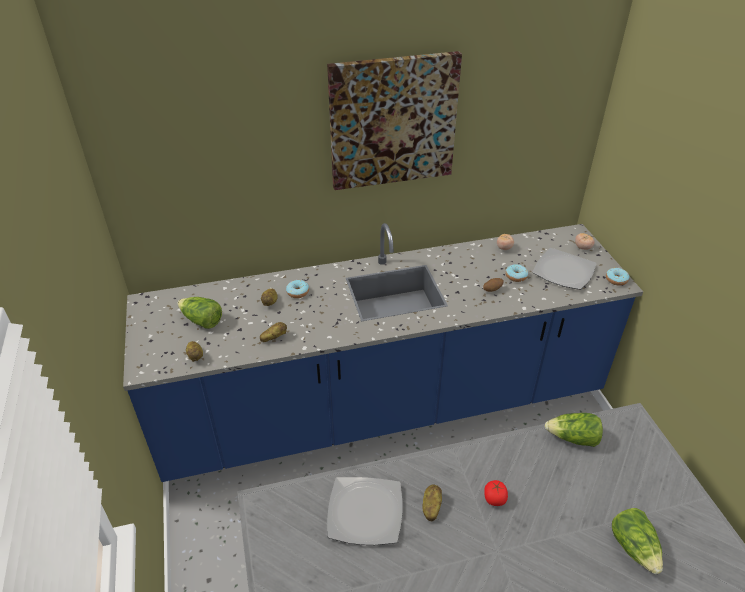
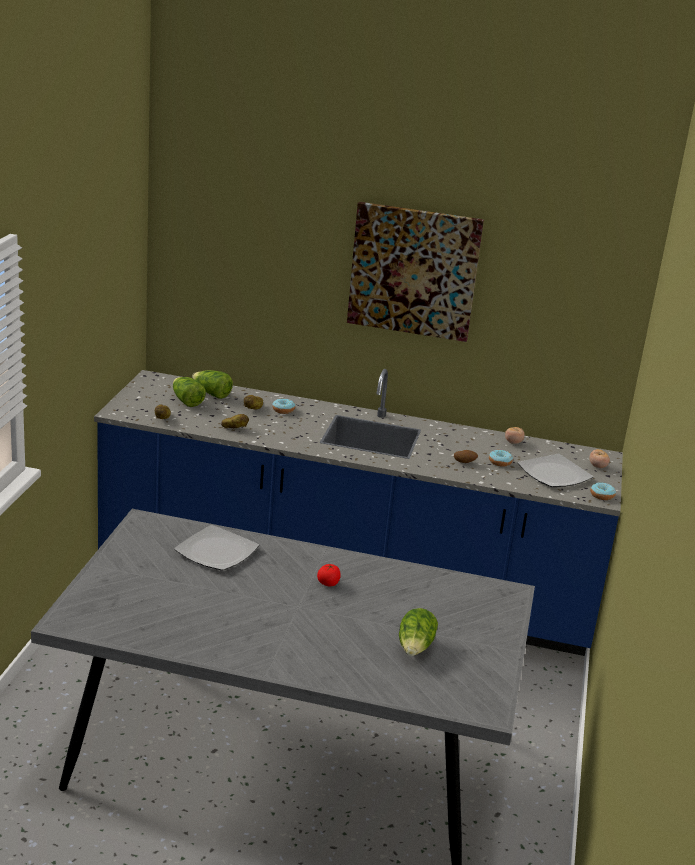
camera: 25 degrees right, 15 degrees down
(431, 507) = (271, 568): potato -> none
(573, 438) = (440, 580): lettuce -> lettuce (211, 394)

